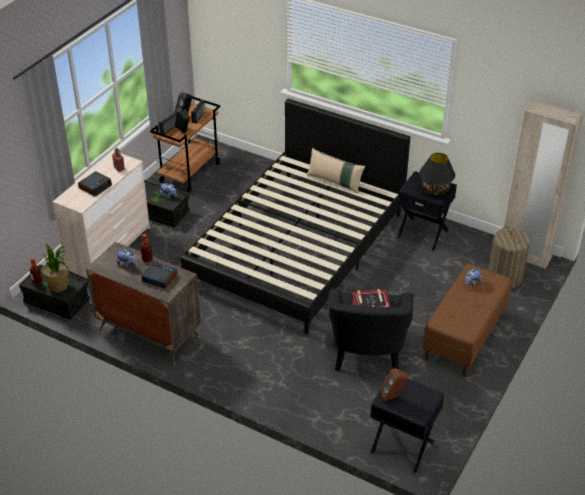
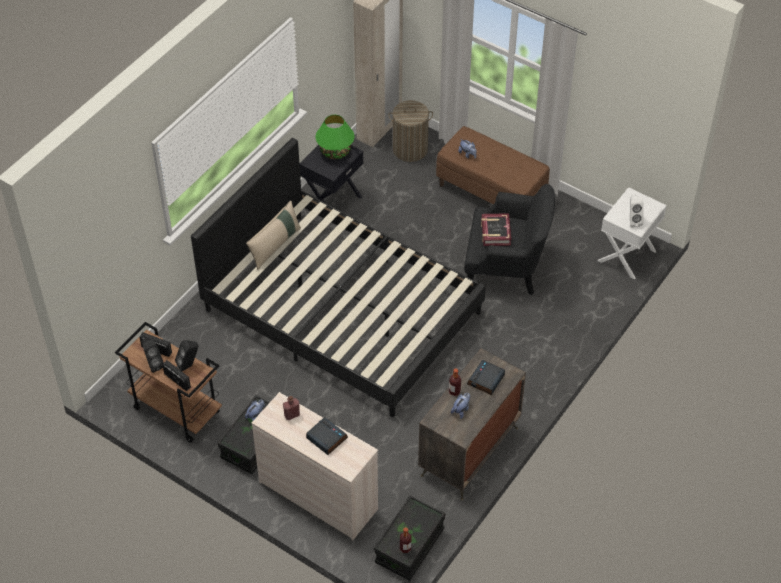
camera: 85 degrees left, 10 degrees up
(59, 286) = (415, 524): potted plant -> none
(393, 396) = (633, 221): brown speaker -> white speaker
(402, 447) = (627, 256): black nightstand -> white nightstand
(435, 189) = (335, 151): black table lamp -> green table lamp

